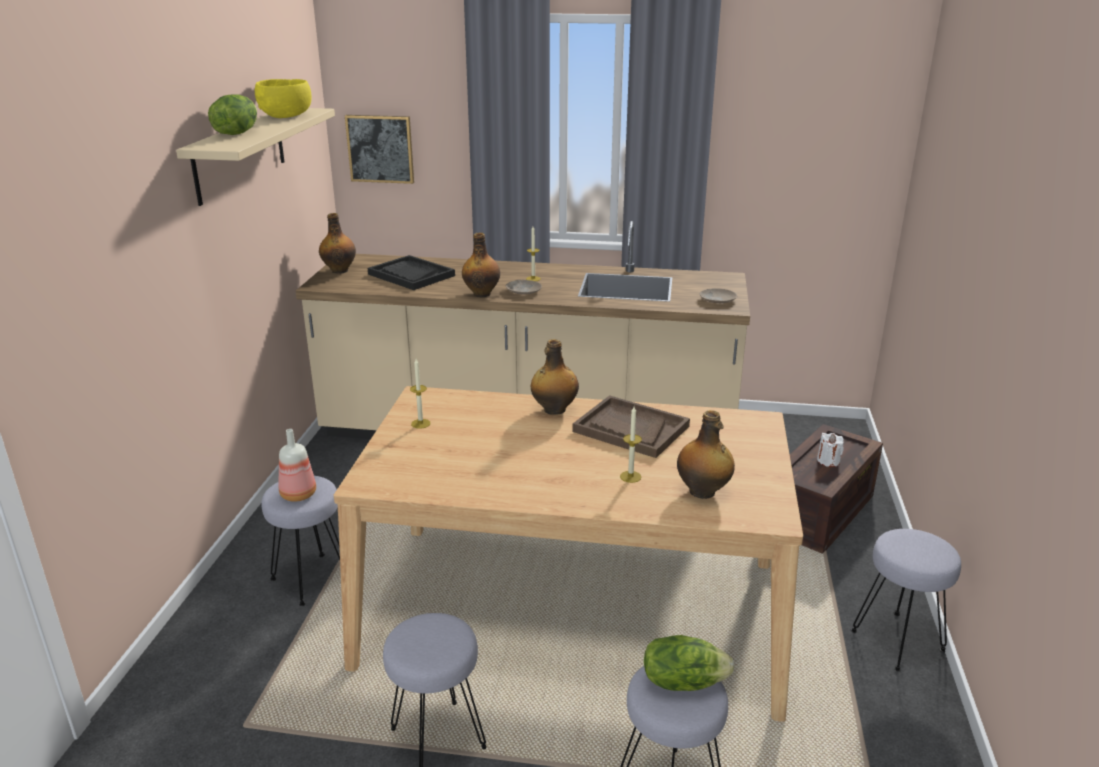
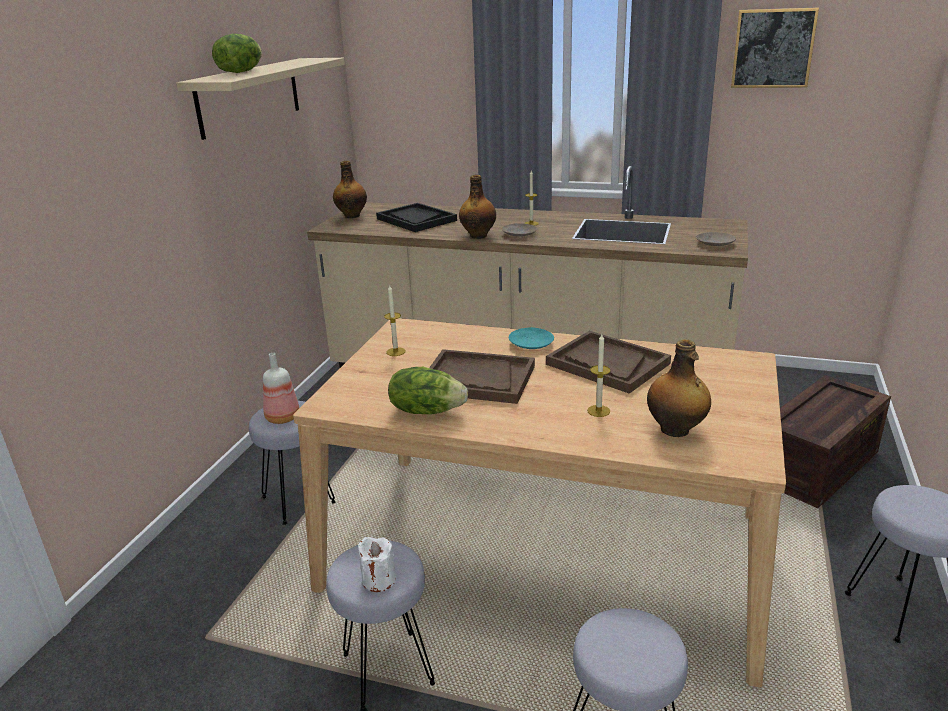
camera: 10 degrees right, 0 degrees up
(286, 116) = (296, 62): yellow bowl -> none
(380, 149) = (395, 103): picture -> picture (773, 48)
(509, 450) = (477, 379): none -> brown tray
(554, 410) = (531, 343): bottle -> turquoise plate
(683, 681) = (637, 636): lettuce -> lettuce (426, 410)
(828, 461) = (828, 412): white candle -> white candle (379, 580)

